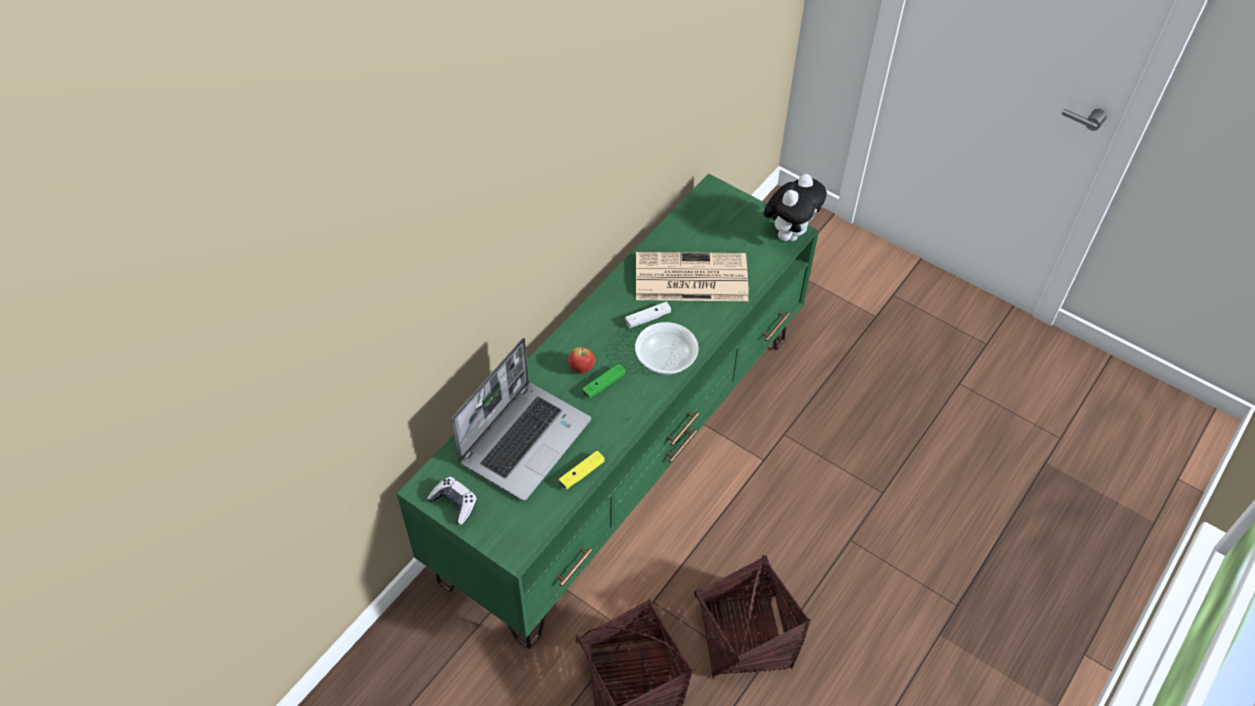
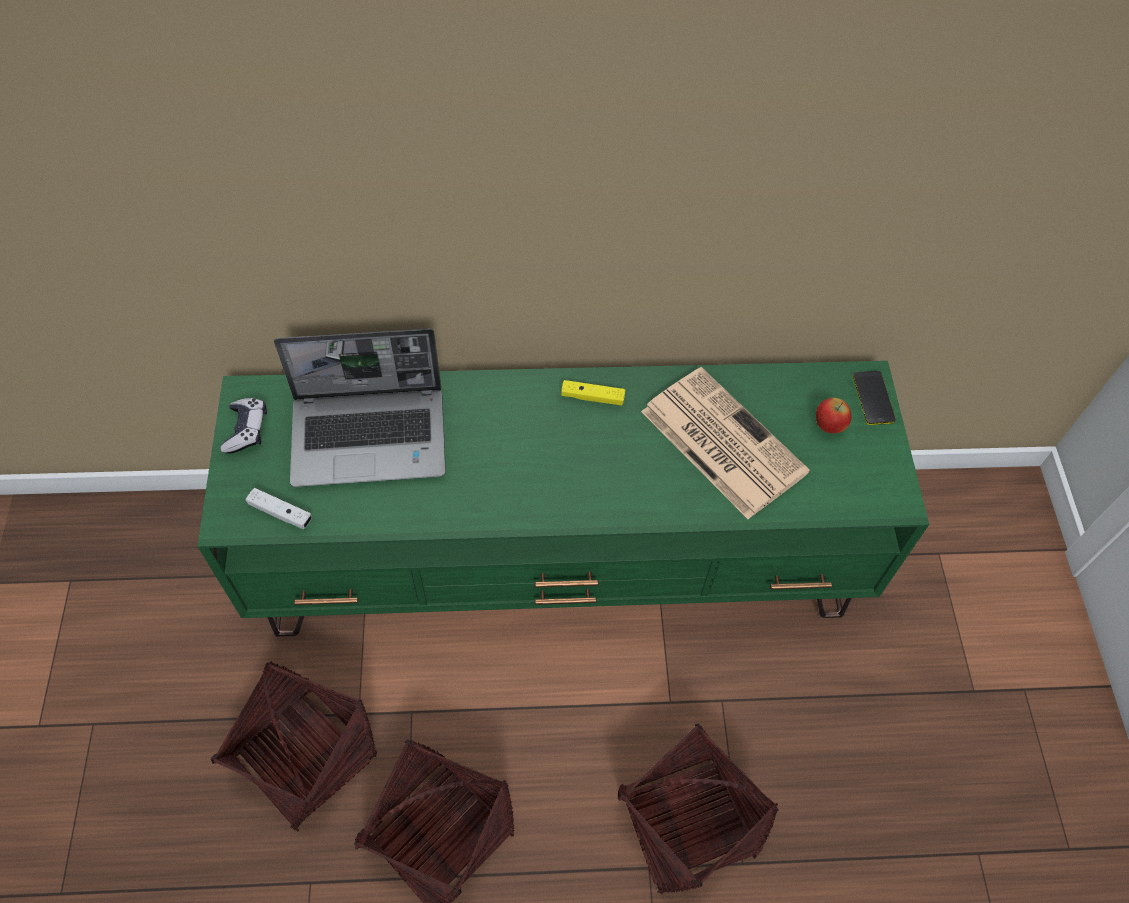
camera: 50 degrees right, 5 degrees up
(581, 368) = (504, 424): apple -> apple (828, 426)
(581, 473) = (370, 515): yellow game controller -> yellow game controller (592, 397)
(603, 385) = (501, 458): green game controller -> none
(648, 318) = (627, 439): white game controller -> white game controller (280, 513)
(665, 359) = (588, 492): bowl -> none
(725, 196) = (873, 398): none -> phone
(790, 233) = (891, 496): plush toy -> none
(840, 503) = (687, 823): none -> basket

